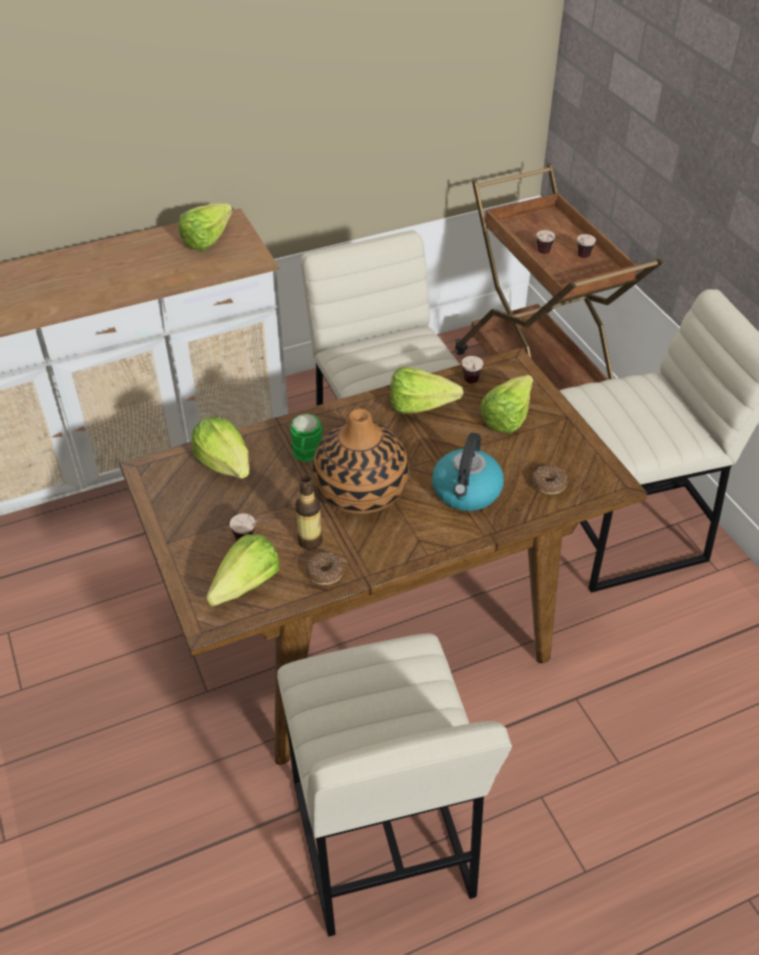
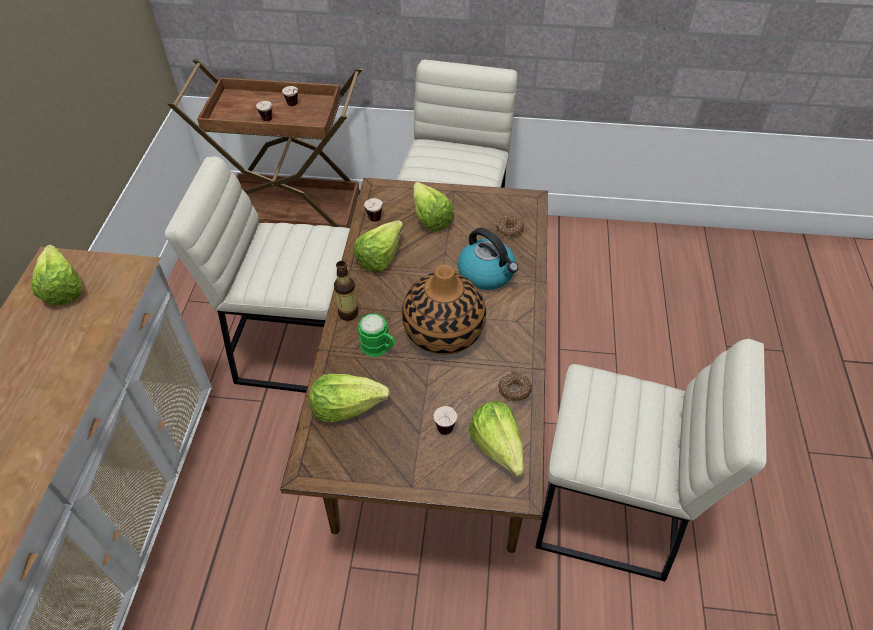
camera: 60 degrees left, 5 degrees up
(310, 541) = (475, 385): bottle -> bottle (348, 313)

